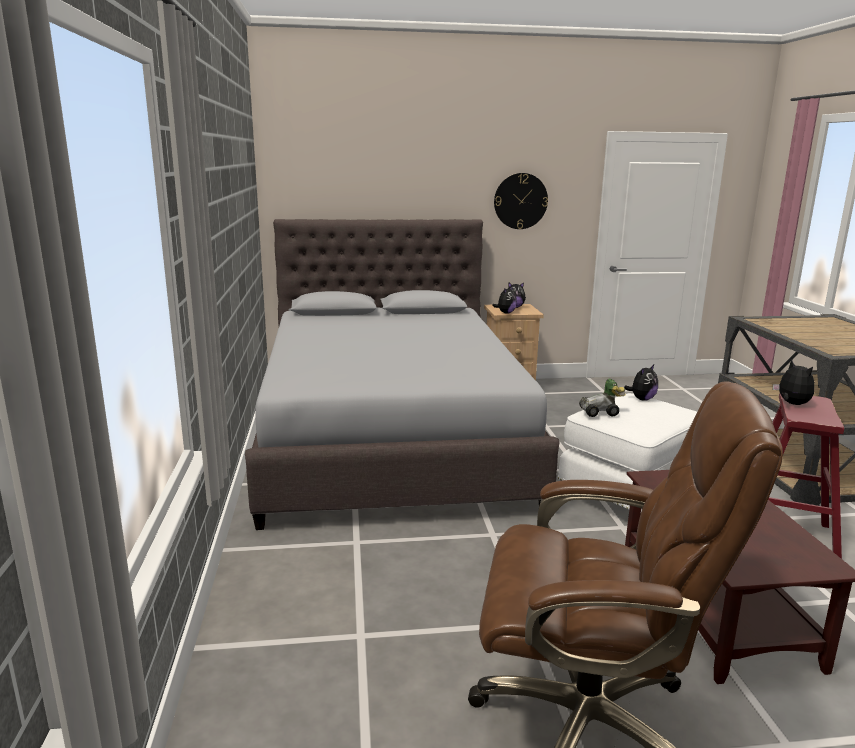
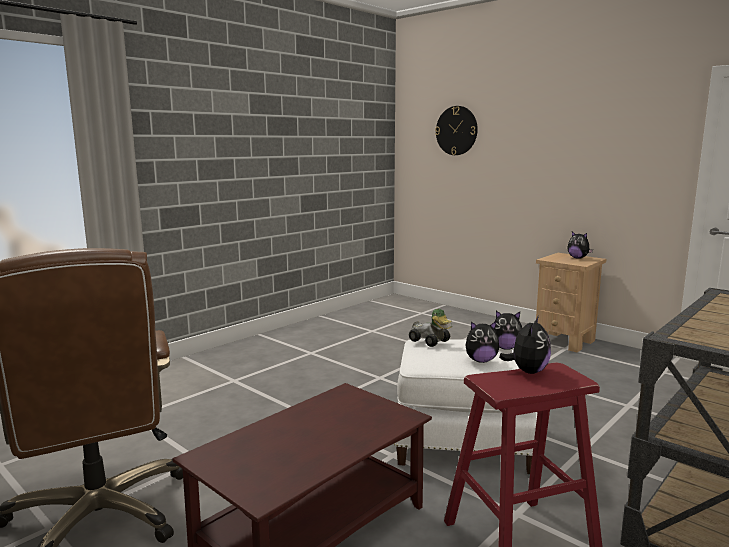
camera: 50 degrees right, 5 degrees down
(391, 437) = (388, 341): grey bed -> none
(505, 313) = (552, 260): plush toy -> plush toy (481, 360)
(520, 201) = (601, 149): wall clock -> wall clock (456, 130)

